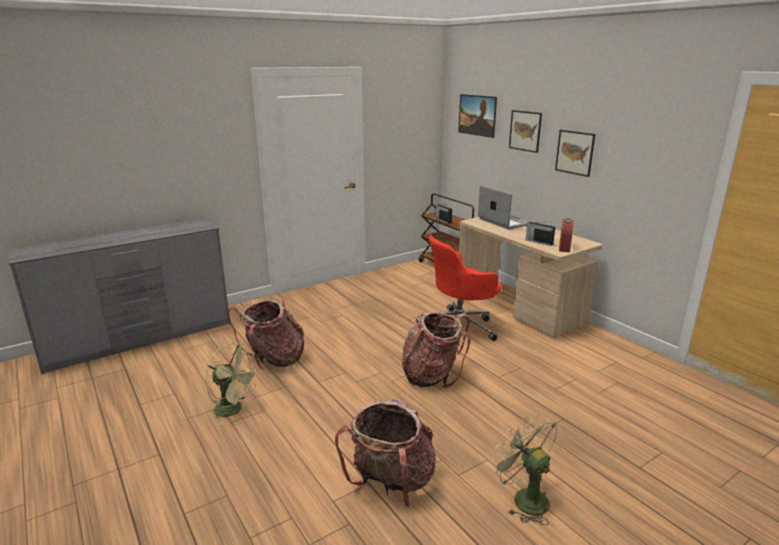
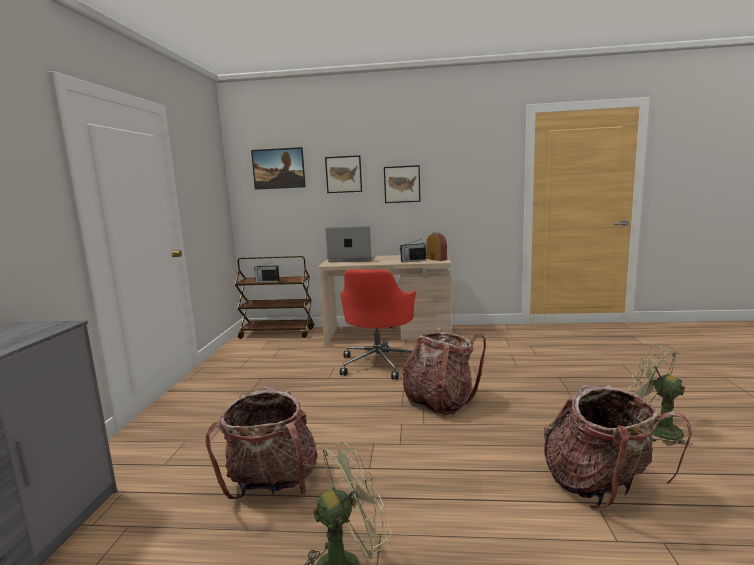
camera: 50 degrees left, 10 degrees down
(523, 498) = (655, 429): green fan -> green fan turned 45 degrees clockwise

